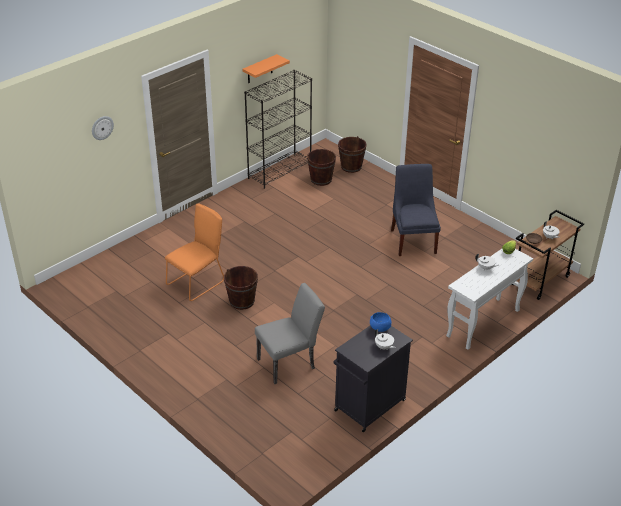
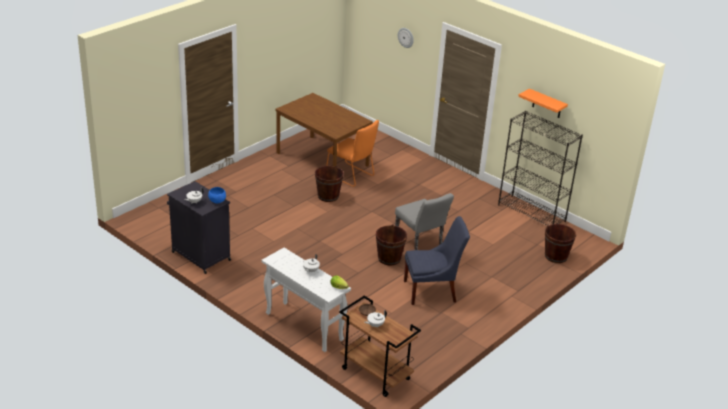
camera: 85 degrees right, 5 degrees down
(156, 304) = (321, 159): none -> brown dining table
(290, 362) = (253, 219): grey chair -> grey chair (420, 244)
(321, 179) = (524, 237): brown bucket -> brown bucket (389, 258)

